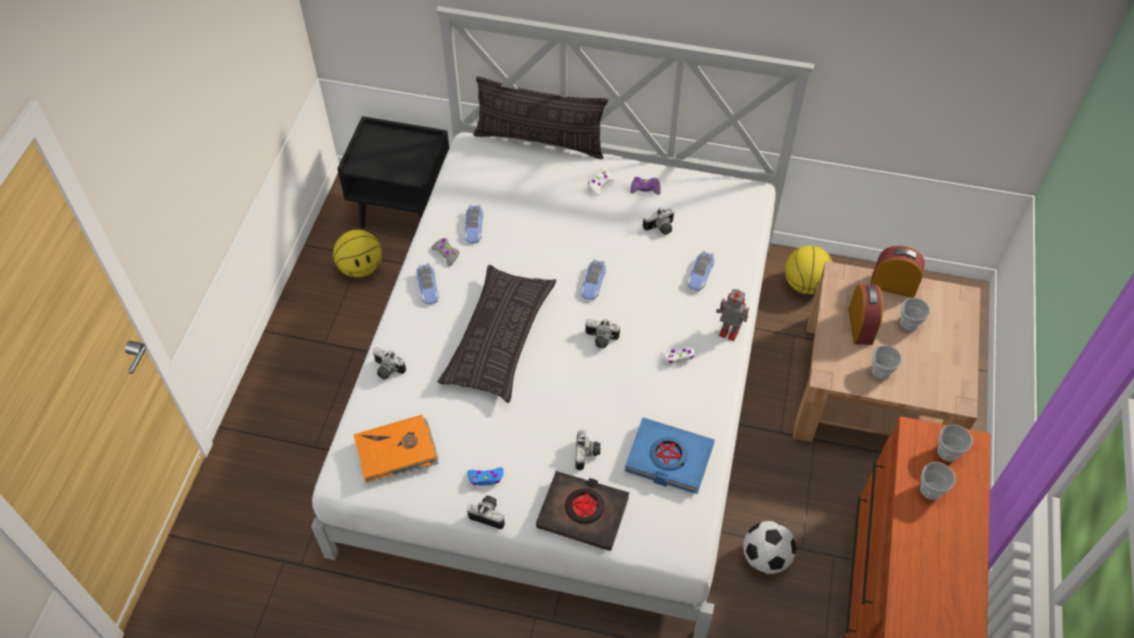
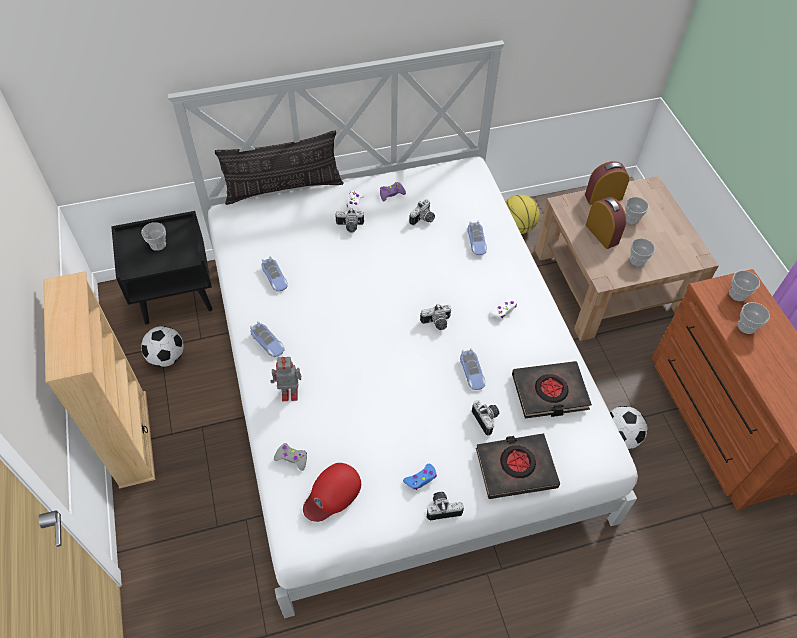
camera: 30 degrees left, 0 degrees up
(288, 331) = (132, 438): none -> beige bookcase
(361, 268) = (167, 357): basketball -> football
(386, 370) = (277, 428): camera -> camera (349, 227)
(394, 151) = (158, 244): none -> cup
(396, 451) = (332, 493): orange book -> red cap
(446, 254) = (265, 308): grey game controller -> grey game controller (292, 458)
(499, 338) = (355, 358): pillow -> none
(593, 283) = (400, 282): toy car -> toy car (472, 372)
(668, 459) = (549, 392): blue book -> black book
(728, 331) = (524, 275): toy robot -> toy robot (288, 393)

